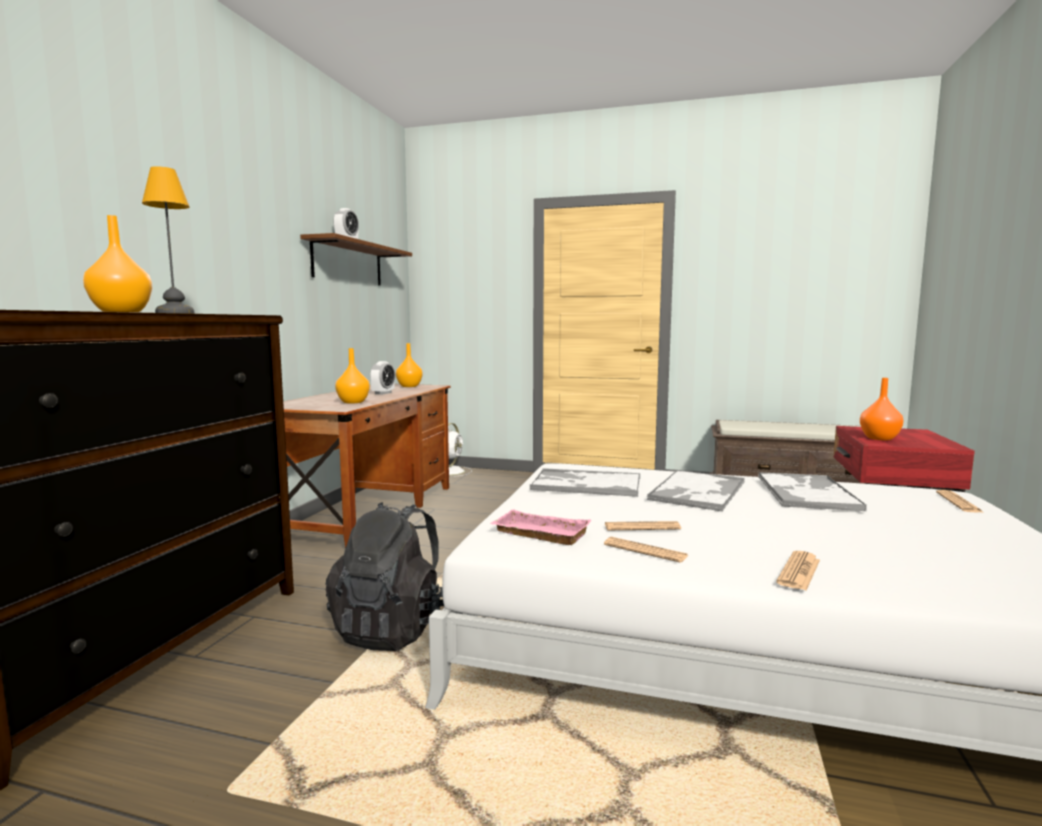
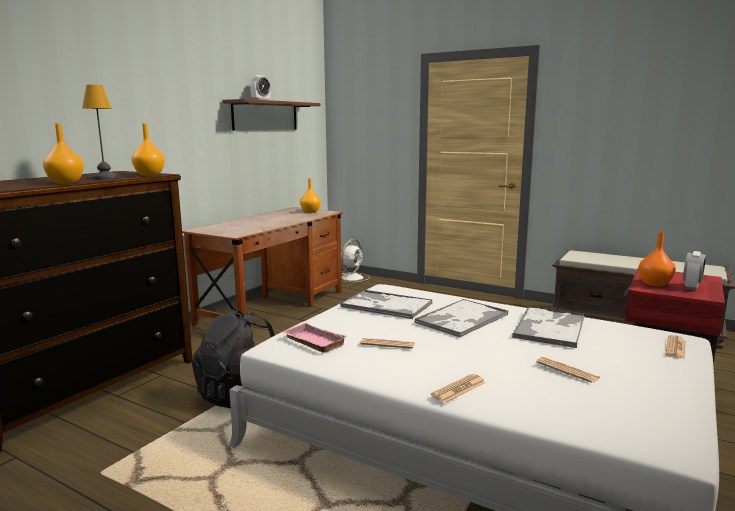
camera: 15 degrees right, 5 degrees up
(352, 402) = (250, 228): orange vase -> orange vase (149, 175)
(383, 393) = (282, 219): alarm clock -> alarm clock (691, 287)
(645, 551) = (370, 362): newspaper -> newspaper (567, 370)

